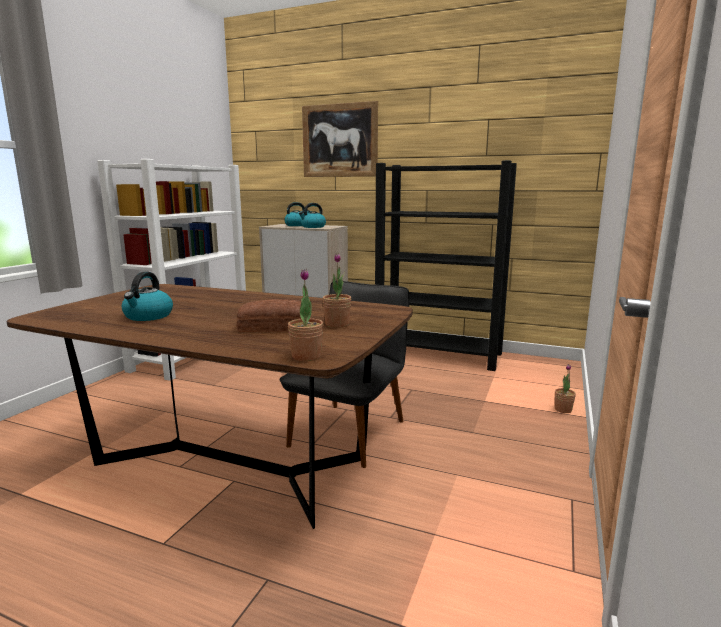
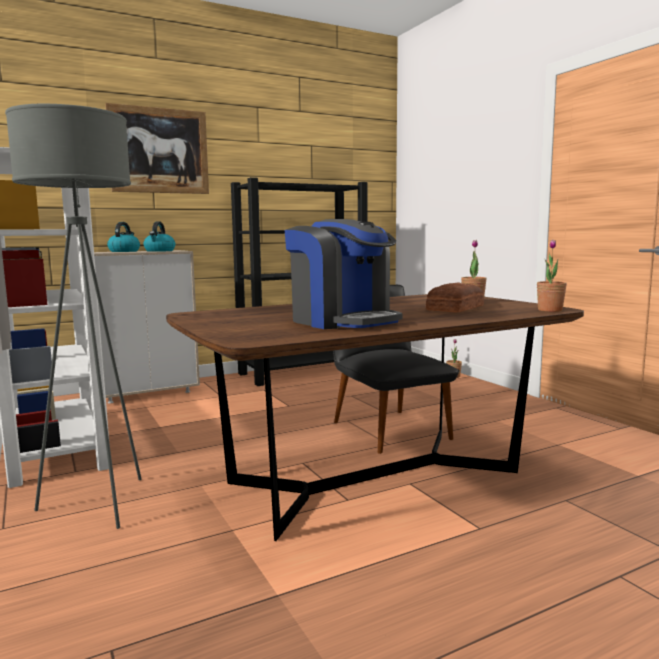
camera: 50 degrees left, 5 degrees down
(119, 399) = (101, 504): none -> grey floor lamp
(148, 316) = (342, 321): kettle -> coffee machine

